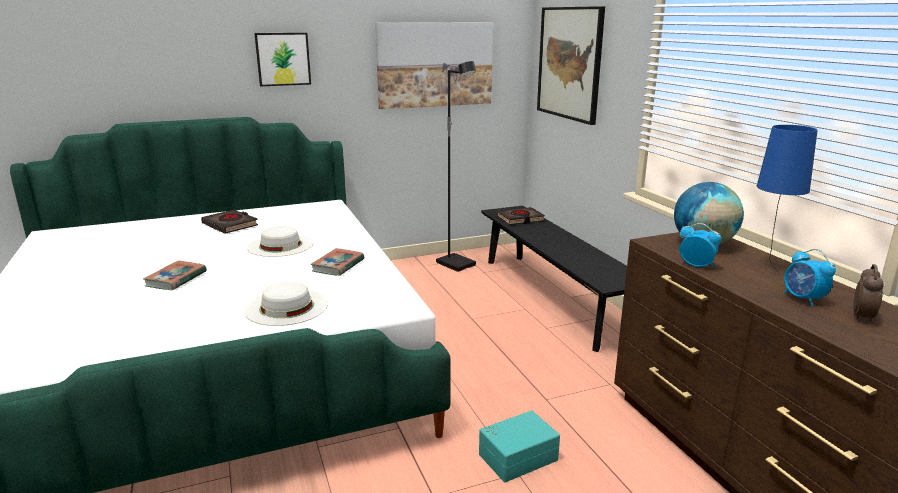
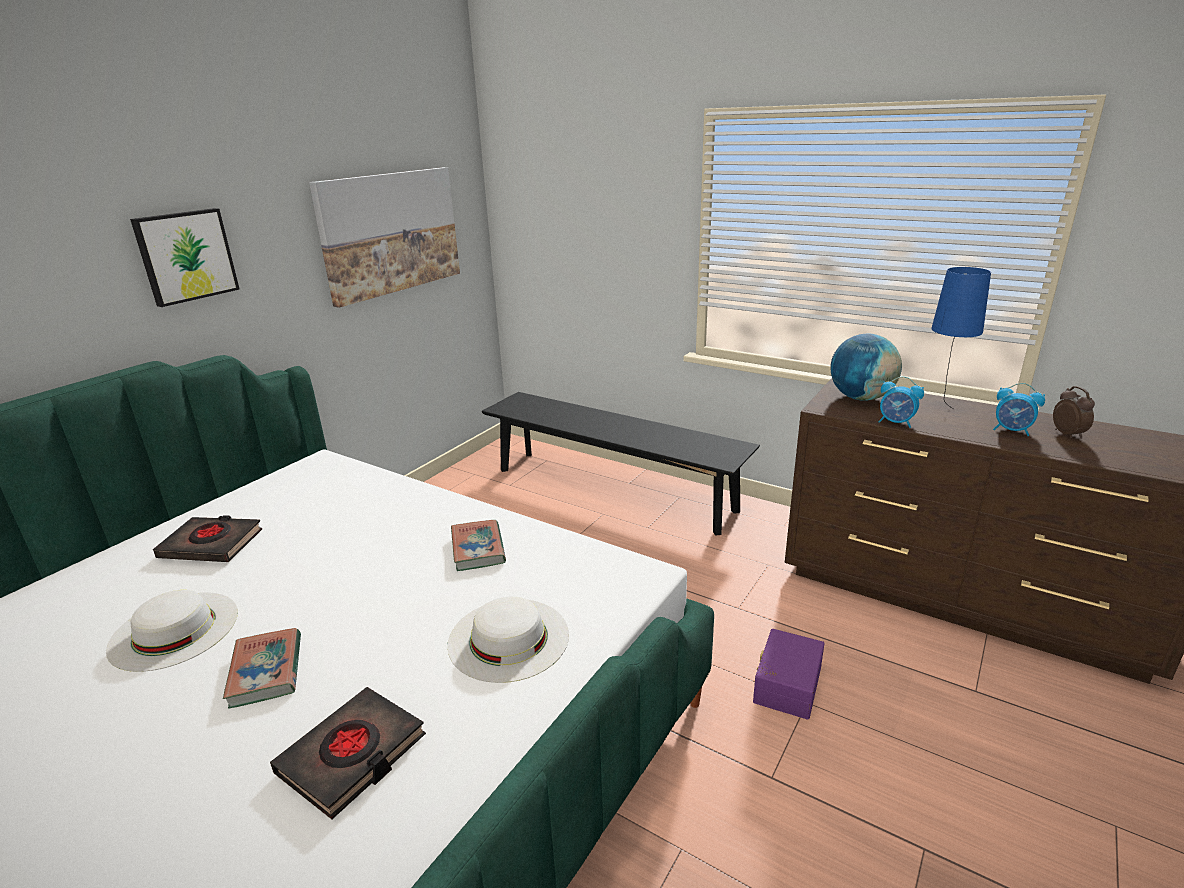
camera: 35 degrees left, 5 degrees up
(280, 245) = (348, 549): white hat -> white hat (174, 630)
(457, 264) = (468, 485): black floor lamp -> none
(517, 456) = (785, 684): turquoise storage box -> purple storage box
(520, 219) = (540, 410): black book -> black book (352, 755)
(569, 63) = (563, 213): picture -> none
(696, 265) = (896, 423): alarm clock -> alarm clock turned 150 degrees counterclockwise

